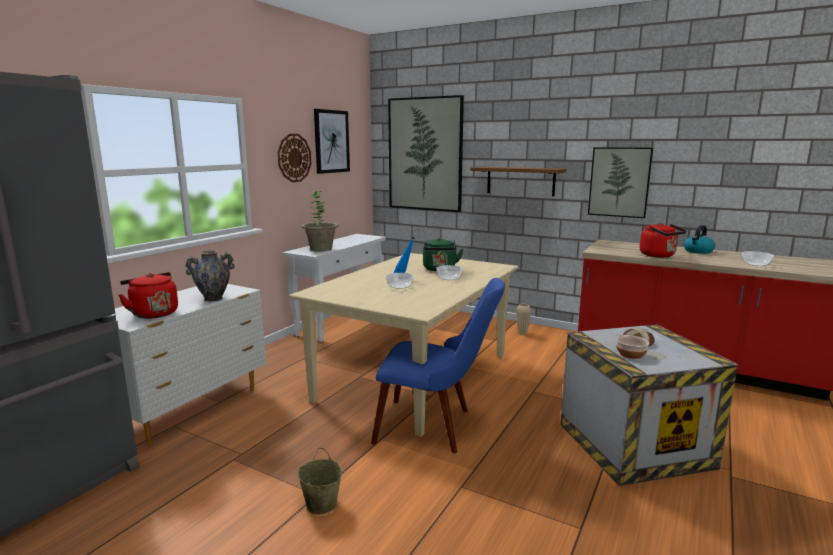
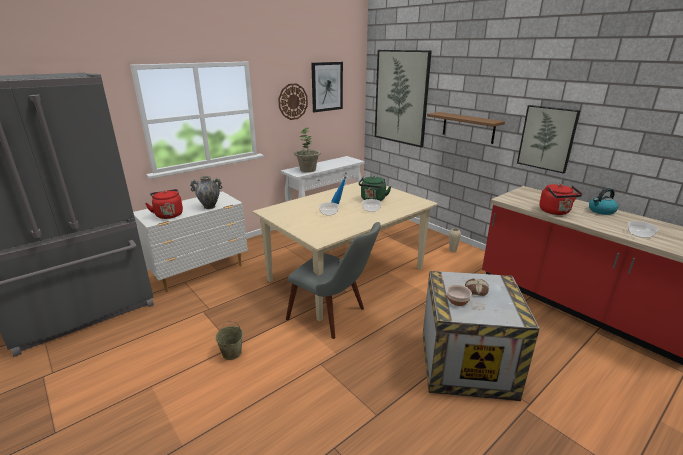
camera: 20 degrees right, 10 degrees up
(437, 427) = (334, 316): blue chair -> grey chair

